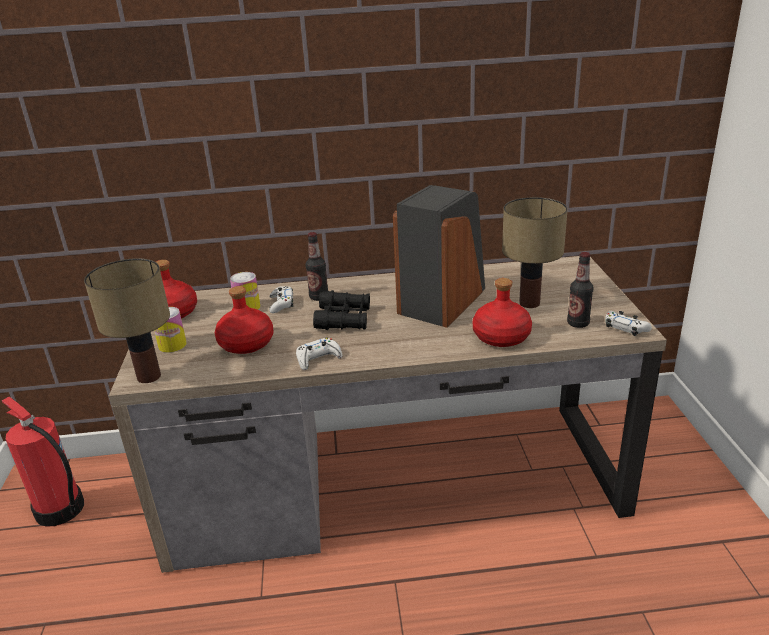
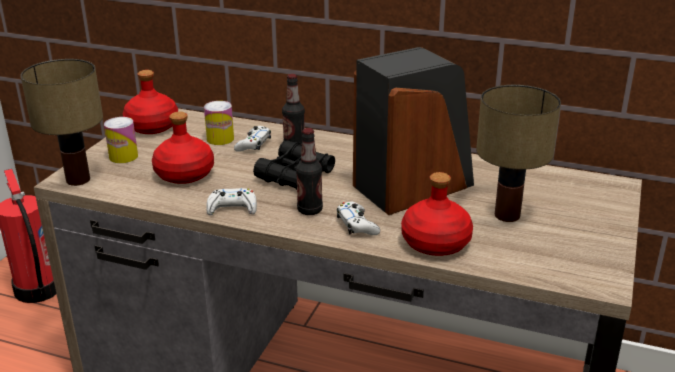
camera: 25 degrees right, 0 degrees up
(578, 323) = (539, 254): bottle -> bottle (310, 210)
(626, 328) = (592, 277): white game controller -> white game controller (357, 225)

